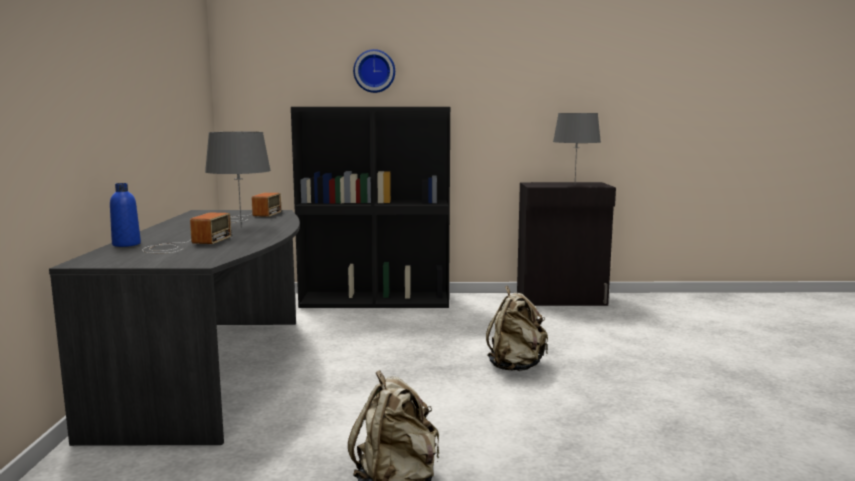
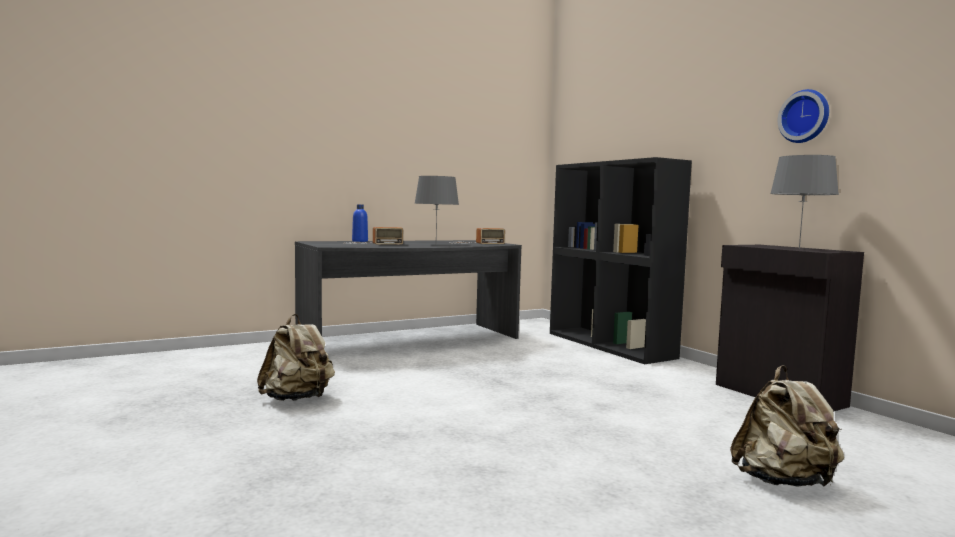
camera: 60 degrees right, 5 degrees down
(374, 71) = (641, 131): wall clock -> wall clock (805, 116)
(516, 367) = (541, 401): beige backpack -> beige backpack (783, 481)

